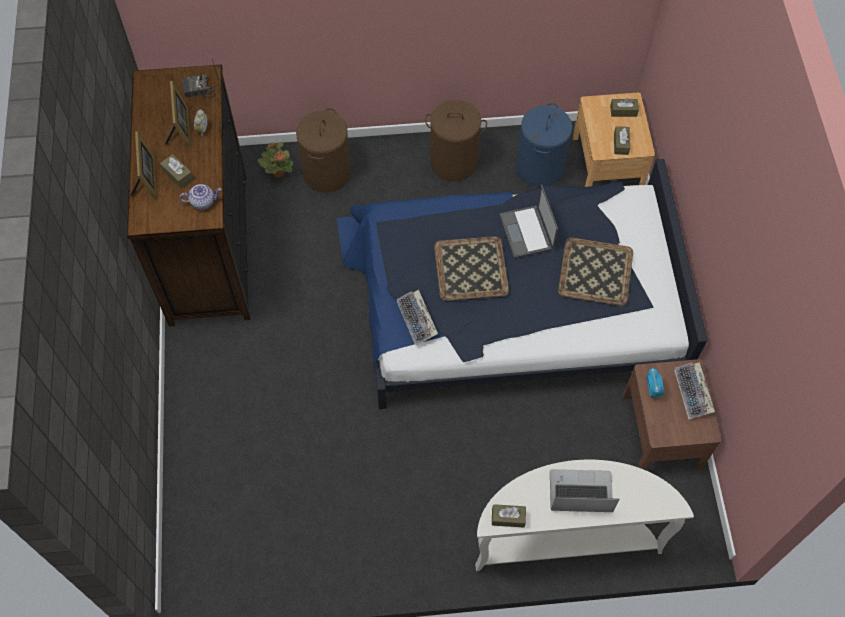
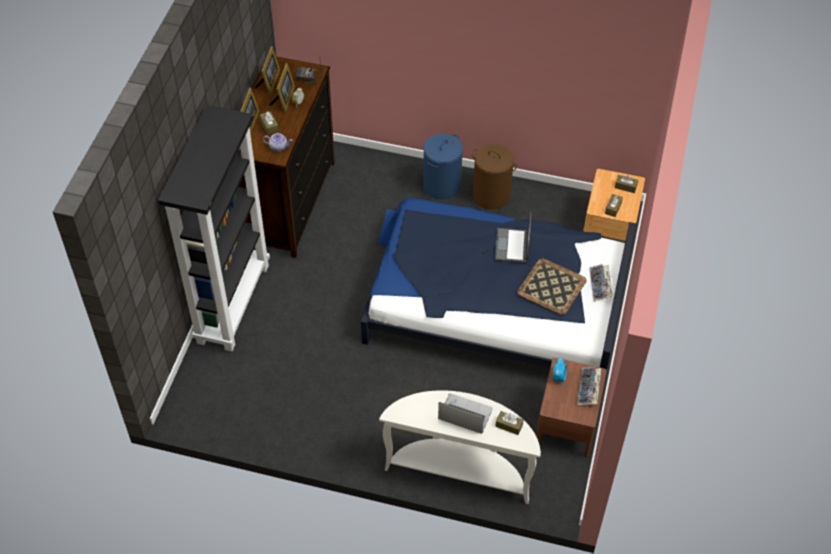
camera: 20 degrees right, 10 degrees down
(151, 110) = (269, 82): none -> picture frame
(195, 407) = (233, 302): none -> black bookcase
(278, 172) = (358, 167): potted plant -> none
(327, 173) = (393, 177): brown laundry basket -> none
(417, 320) = (406, 280): keyboard -> keyboard (600, 285)
(471, 269) = (460, 258): tray -> none
(508, 518) = (406, 414): brown tissue box -> brown tissue box (509, 425)
(539, 168) = (555, 217): blue laundry basket -> blue laundry basket (441, 186)

